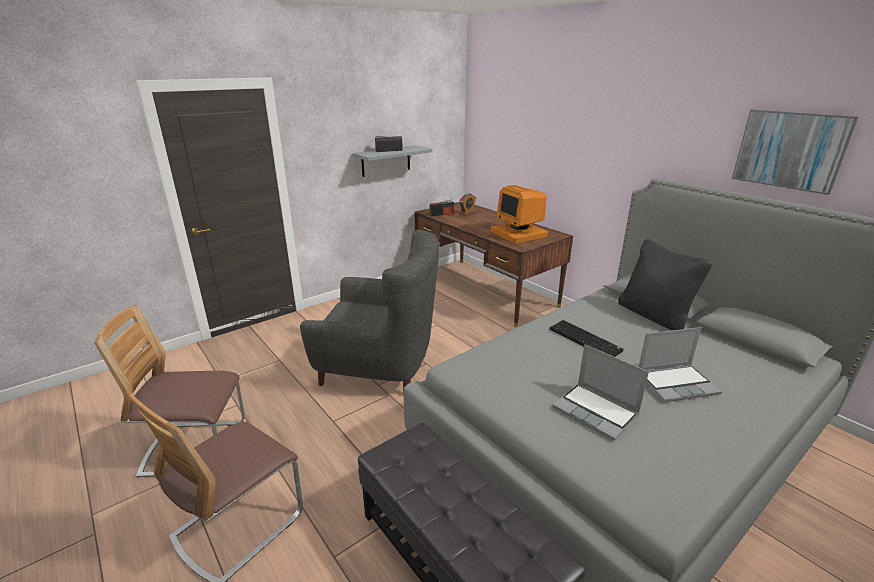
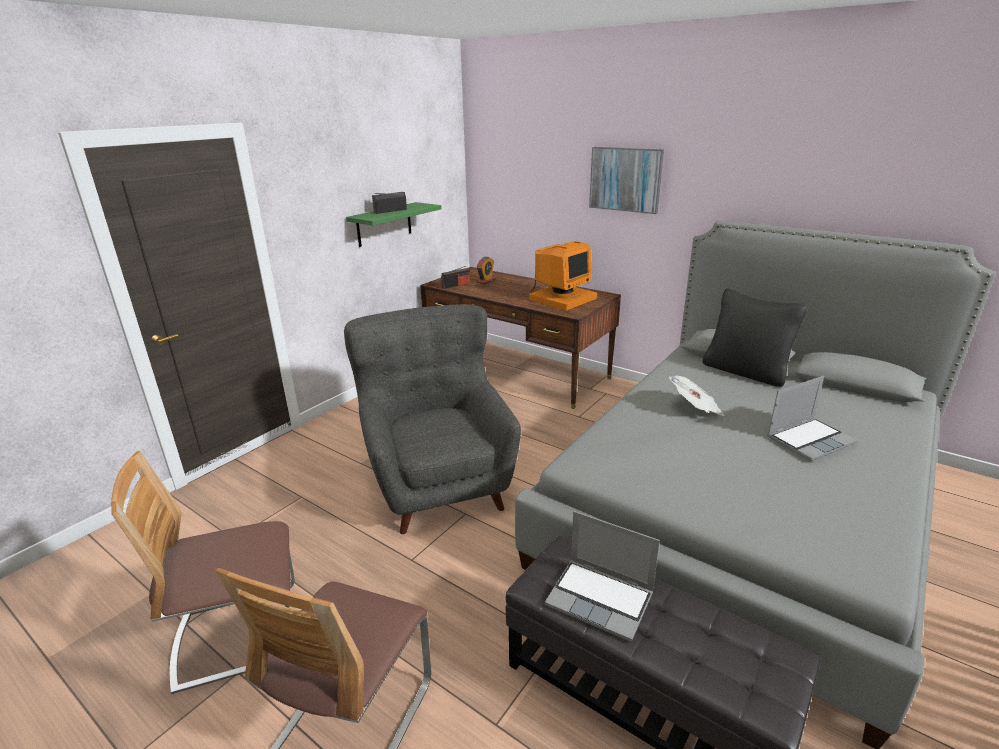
camera: 15 degrees left, 0 degrees up
(380, 368) = (438, 483): grey armchair -> grey armchair turned 105 degrees counterclockwise
(386, 161) = (384, 224): grey shelf -> green shelf
(519, 233) = (561, 298): monitor -> monitor turned 90 degrees counterclockwise
(586, 340) = (695, 408): keyboard -> newspaper
(596, 412) = (752, 484): laptop -> laptop (601, 599)
(790, 150) = (862, 181): picture -> picture (625, 179)

